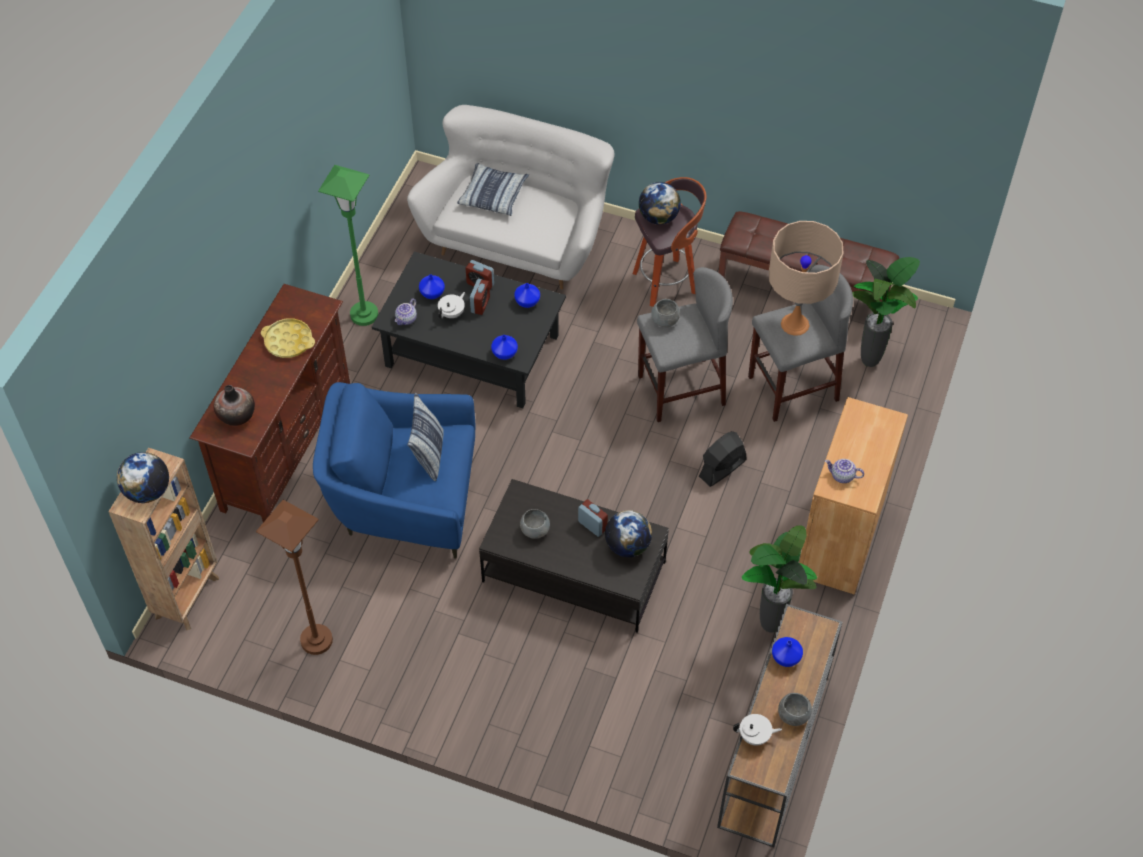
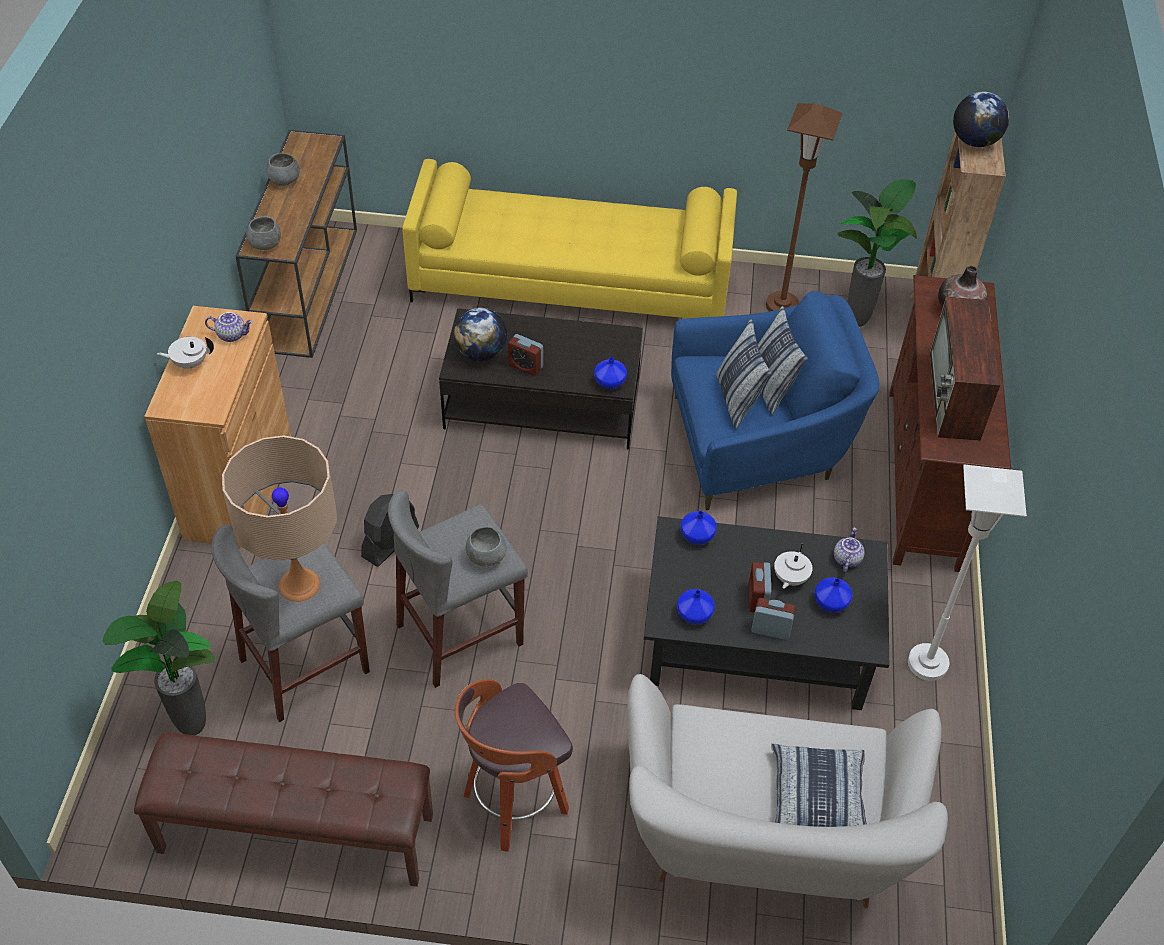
camera: 165 degrees right, 5 degrees down
(288, 341) = (955, 397): yellow tray -> television
(364, 314) = (927, 663): green floor lamp -> white floor lamp
(395, 464) = (770, 386): none -> pillow
(508, 709) = (572, 282): none -> yellow sofa
(534, 530) = (588, 352): grey bowl -> grey bowl (265, 245)
(658, 217) = (531, 731): globe -> none
(755, 736) = (320, 162): white teapot -> white teapot (190, 363)
(768, 626) = (320, 387): potted plant -> potted plant (858, 322)
(786, 658) = (293, 220): blue vase -> blue vase (609, 382)

